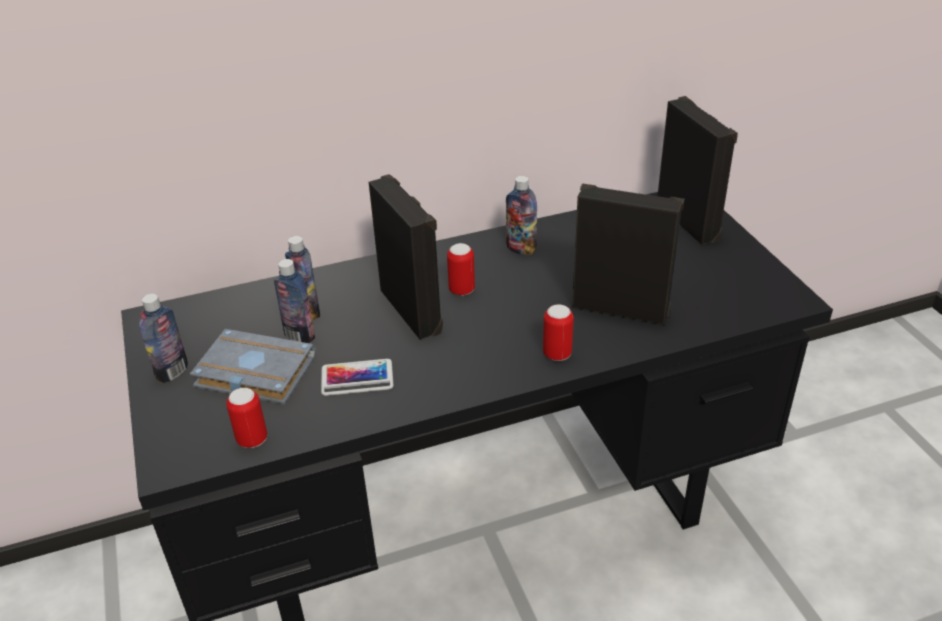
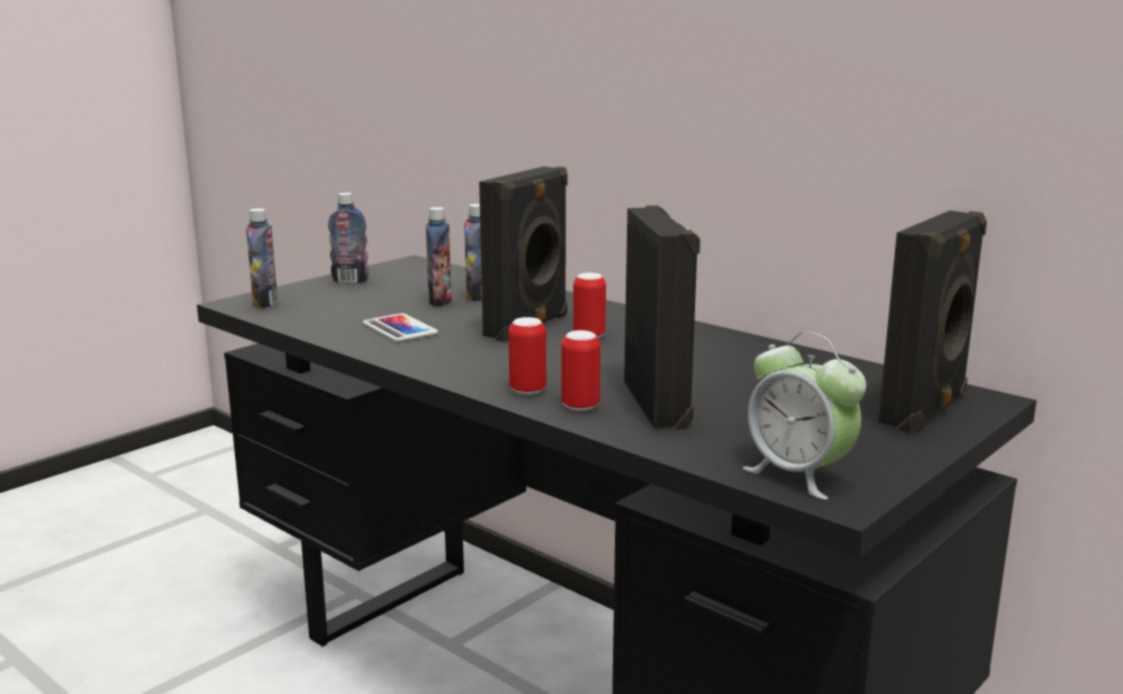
camera: 60 degrees right, 20 degrees down
(252, 374) = (370, 300): grey book -> none
(252, 439) = (285, 316): can -> can (580, 406)
(521, 249) = (706, 344): bottle -> bottle (265, 303)
(758, 300) = (799, 475): none -> alarm clock

